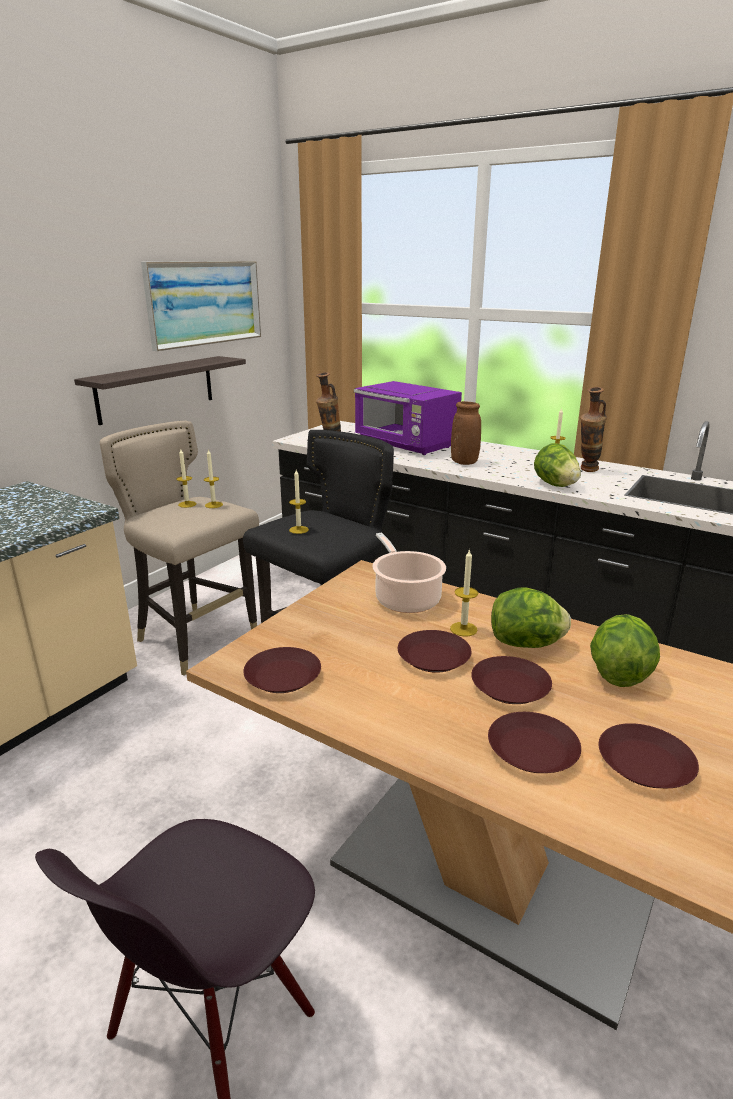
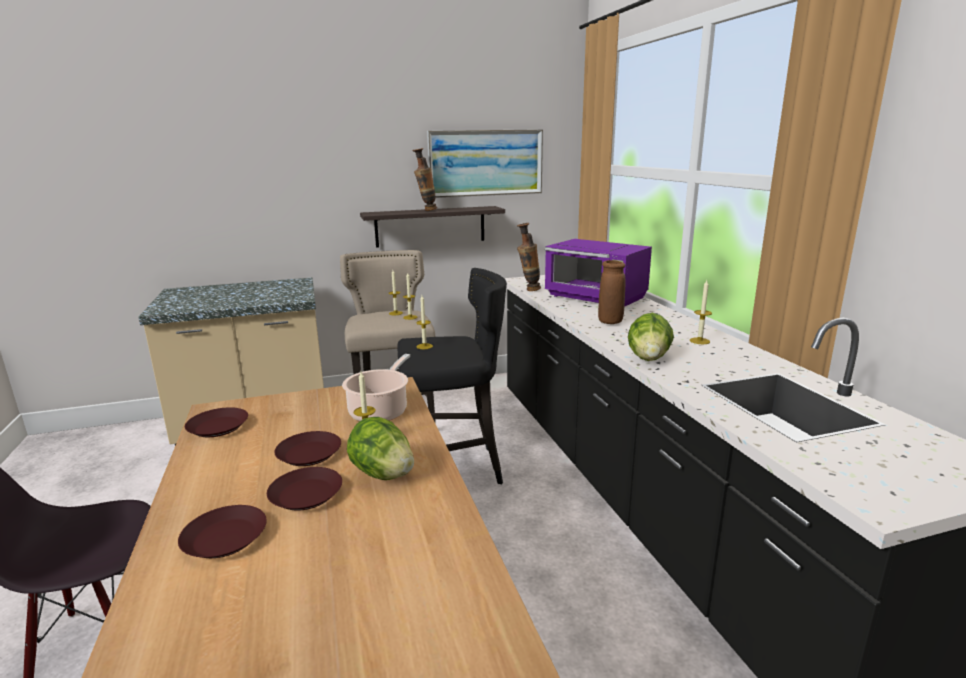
camera: 40 degrees right, 5 degrees down
(406, 444) = (596, 298): purple microwave -> purple microwave turned 45 degrees counterclockwise
(586, 471) = (718, 354): vase -> vase (426, 210)
(618, 674) = (393, 527): lettuce -> none
(646, 764) = (259, 593): brown plate -> none

